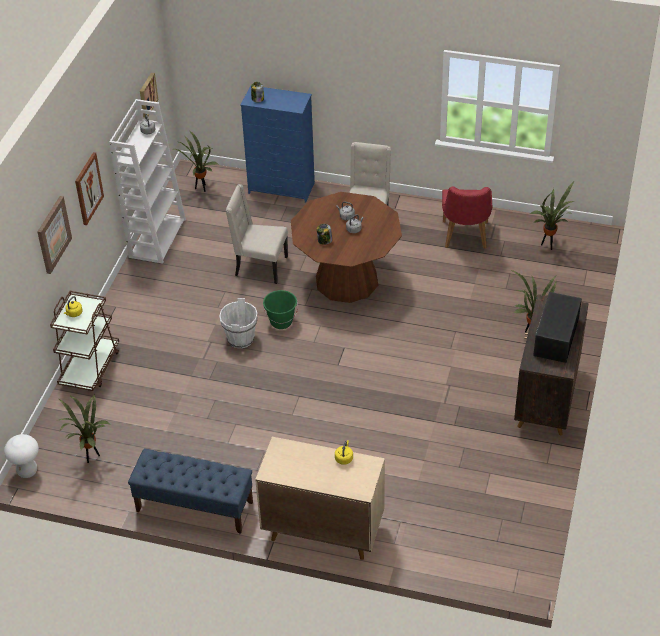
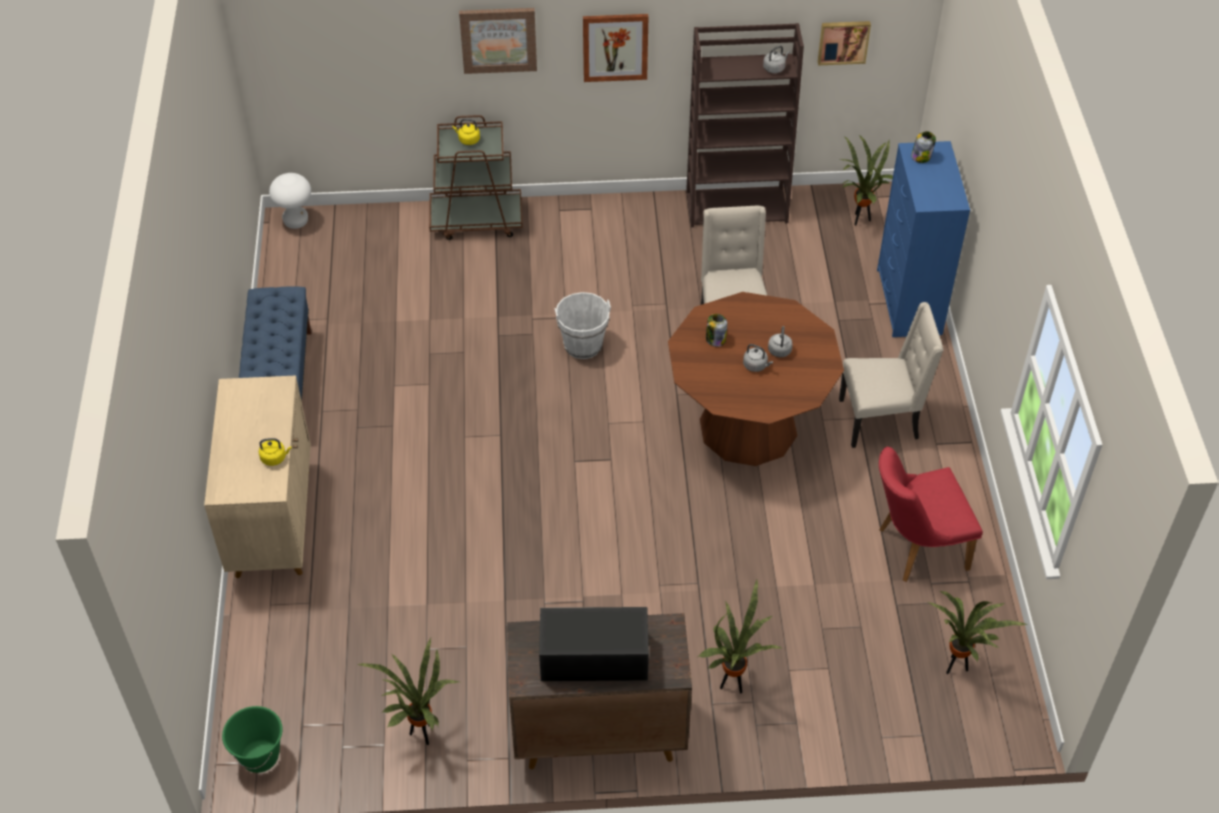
camera: 70 degrees right, 5 degrees up
(90, 457) = (332, 267): potted plant -> potted plant (421, 733)
(157, 237) = (737, 206): white bookcase -> brown bookcase
(281, 322) = (632, 378): green bucket -> green bucket (260, 756)

